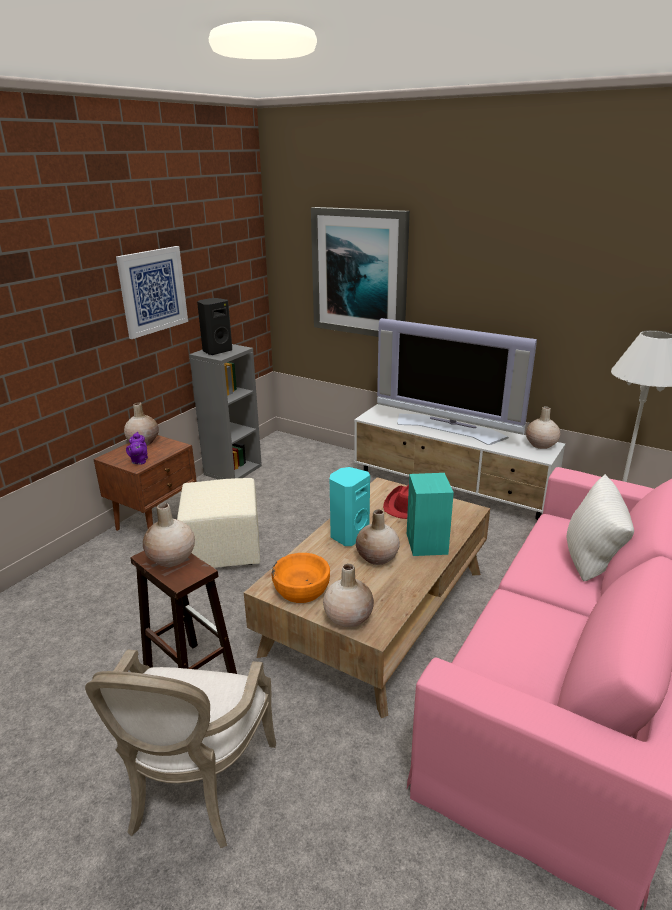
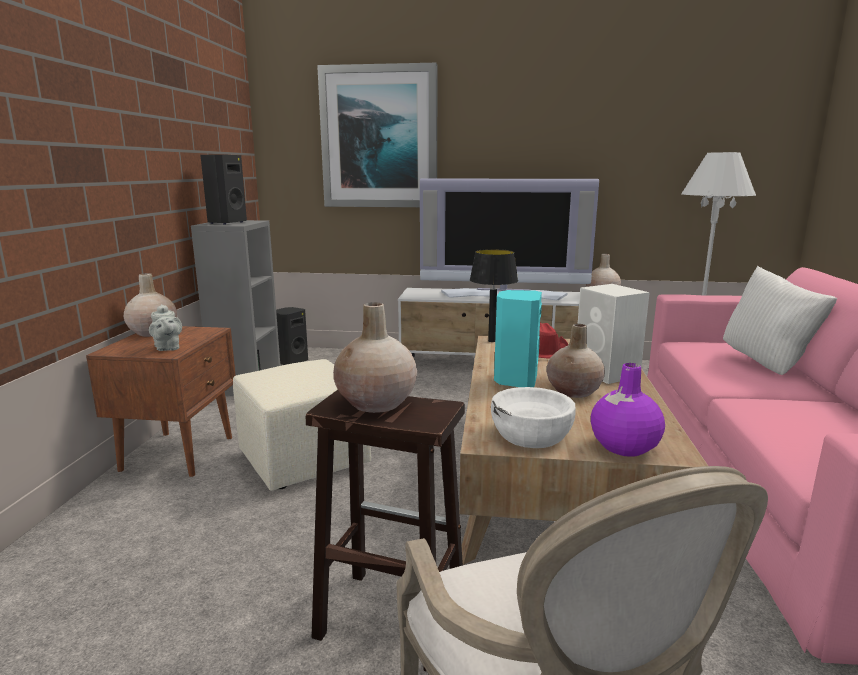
camera: 25 degrees left, 10 degrees down
(139, 461) = (167, 348): purple teapot -> grey teapot
(153, 291) = (150, 127): picture -> none
(279, 451) = (291, 361): none -> black speaker
(301, 589) = (531, 434): orange bowl -> white bowl
(348, 617) = (623, 446): beige vase -> purple vase
(379, 486) = (491, 341): none -> black table lamp
(427, 544) = (607, 373): turquoise speaker -> white speaker

